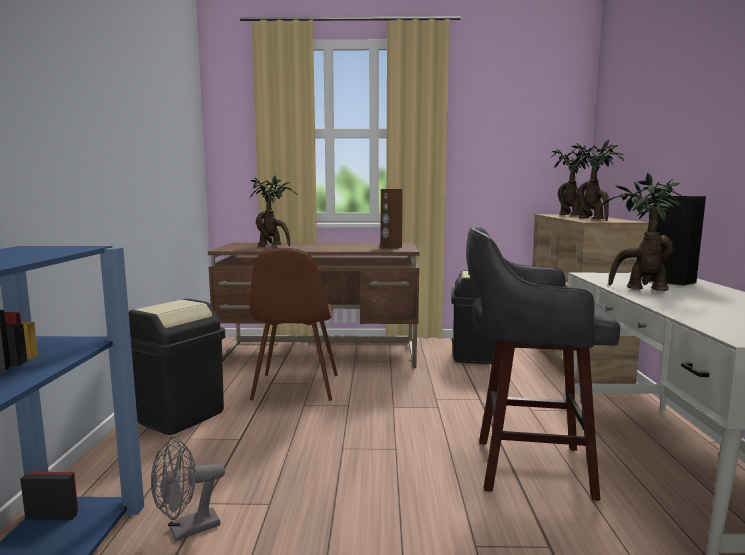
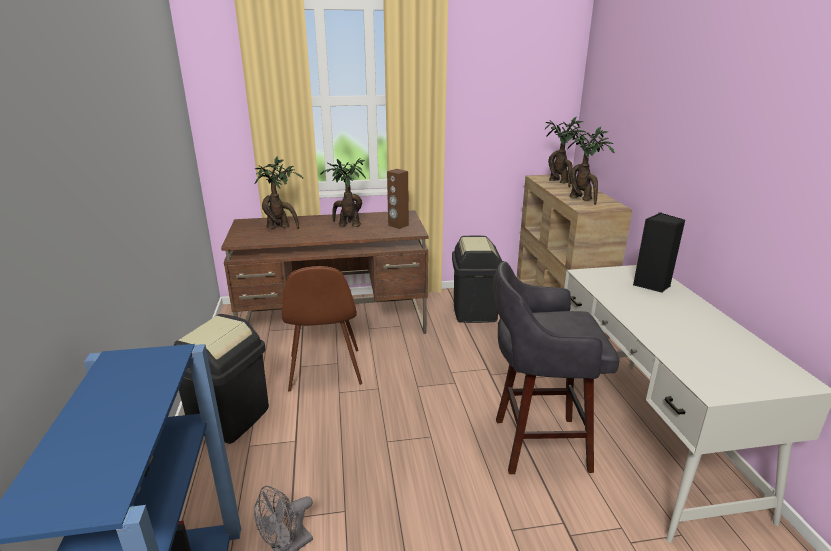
camera: 10 degrees left, 15 degrees up
(640, 289) = (629, 303): potted plant -> potted plant (347, 225)

